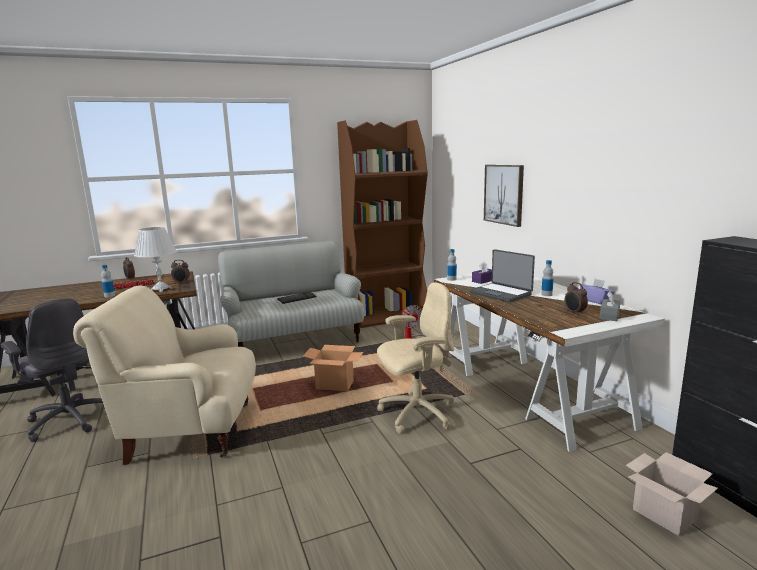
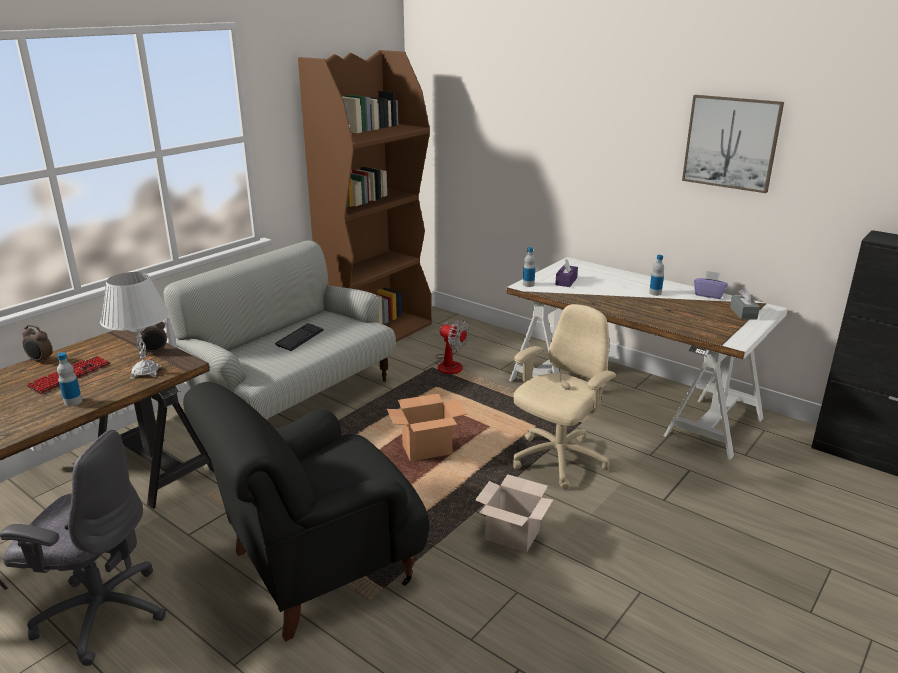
camera: 30 degrees left, 10 degrees up
(189, 432) = (317, 568): beige armchair -> black armchair
(501, 293) = (610, 299): laptop -> none
(504, 194) = (553, 164): picture -> picture (731, 143)
(574, 313) = (711, 315): alarm clock -> none
(666, 514) = (845, 495): cardboard box -> cardboard box (514, 534)

